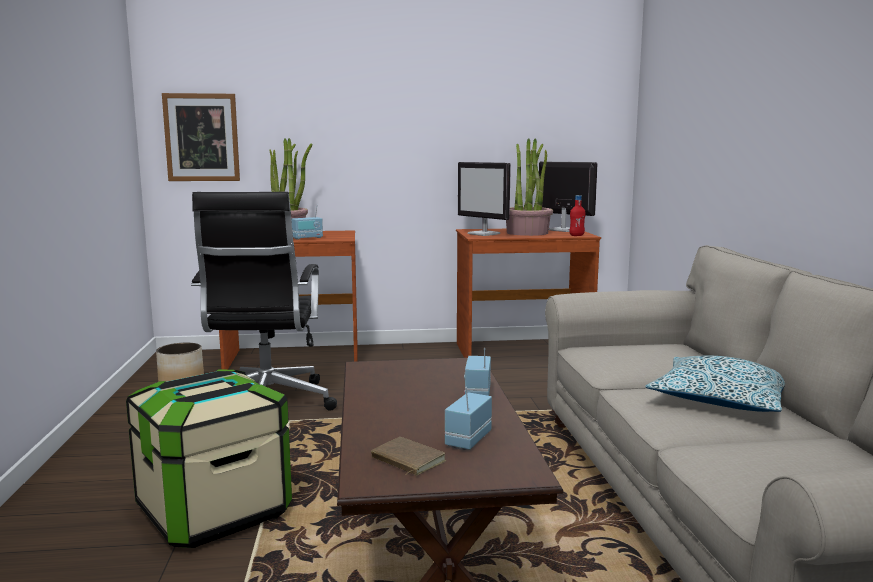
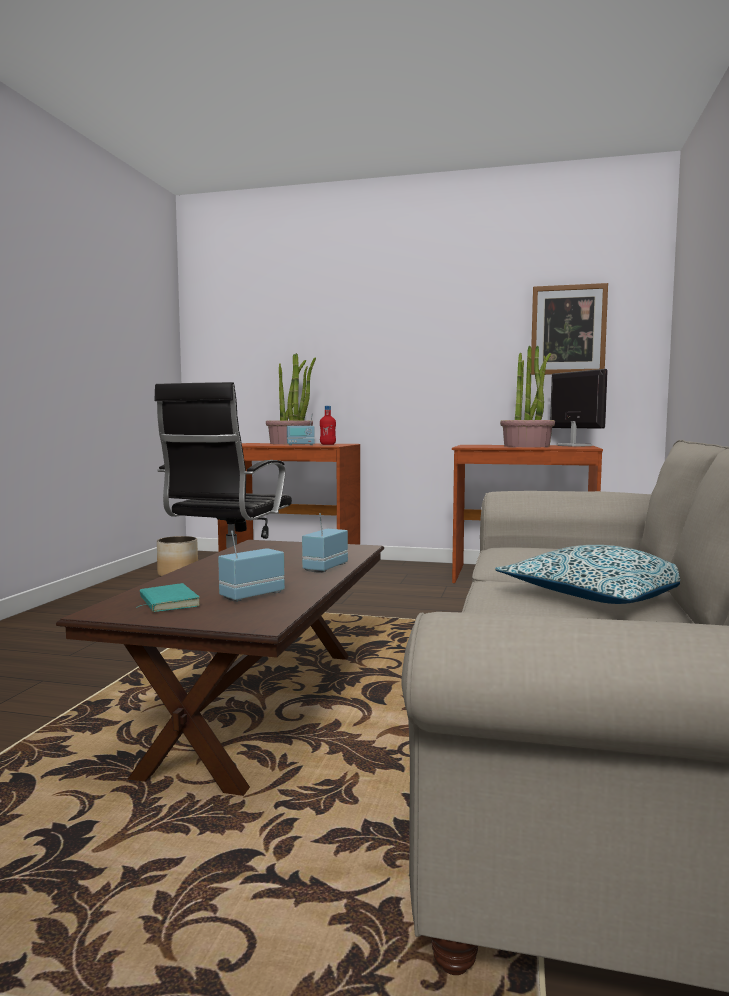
camera: 20 degrees right, 5 degrees down
(201, 137) = (230, 357): picture -> picture (568, 330)
(214, 511) = (97, 664): storage box -> none
(406, 460) = (166, 602): brown book -> turquoise book
(484, 234) = (478, 446): monitor -> none
(576, 235) = (576, 447): red bottle -> red bottle (327, 444)

